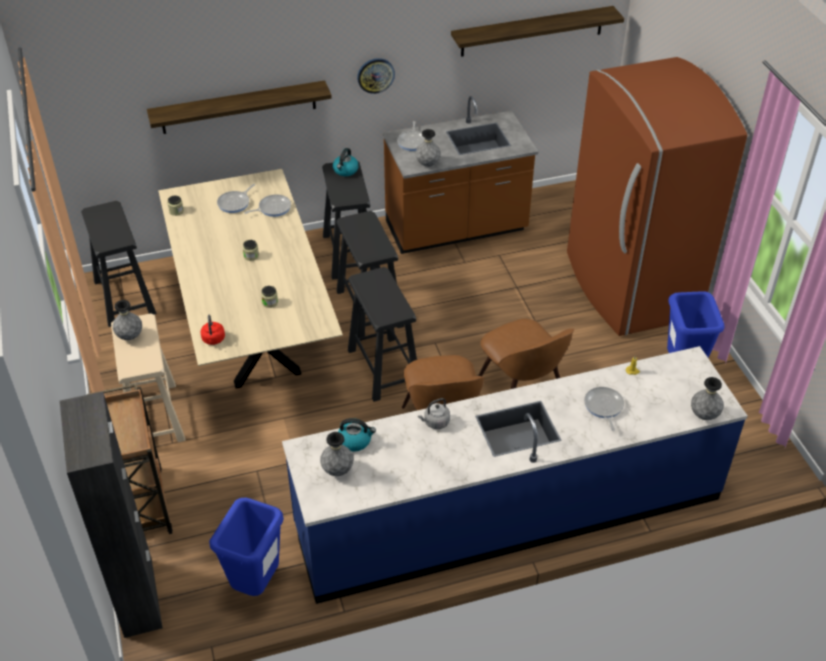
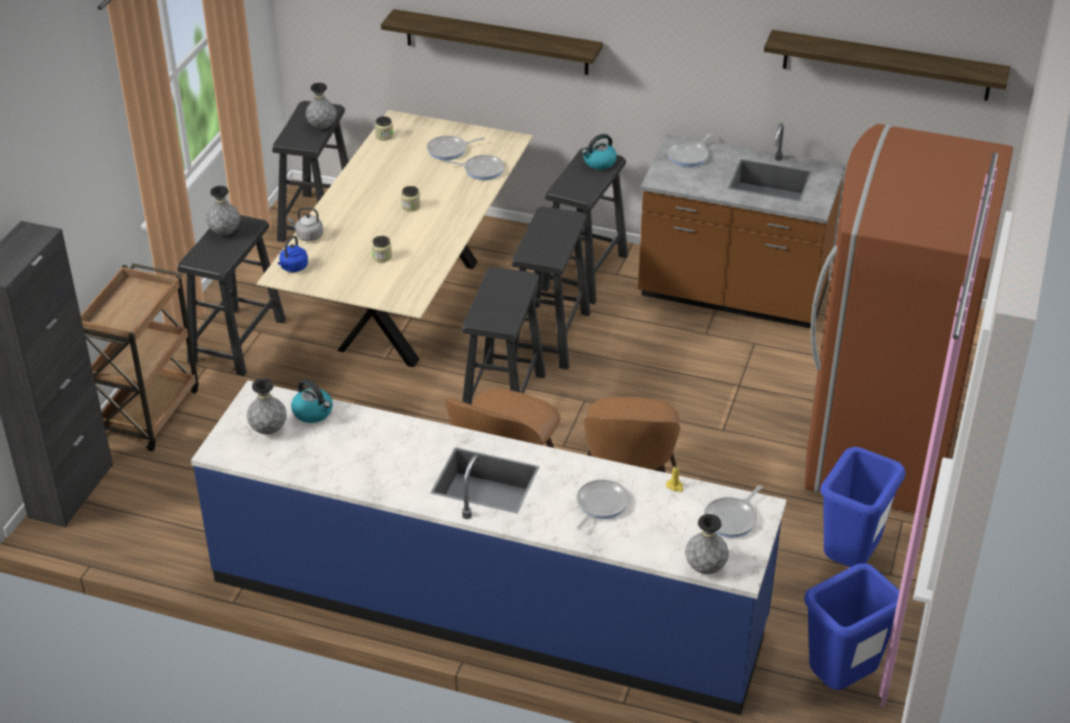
camera: 35 degrees right, 5 degrees down
(154, 416) = (238, 341): beige stool -> black stool
(213, 340) = (293, 268): red kettle -> blue kettle
(256, 584) = (179, 535): blue trash can -> blue trash can (840, 682)
(375, 75) = (667, 56): wall clock -> none
(428, 164) = (680, 185): grey vase -> grey vase (322, 127)
(435, 422) = (408, 434): grey kettle -> grey kettle (308, 236)
(685, 375) = (732, 519): none -> frying pan

